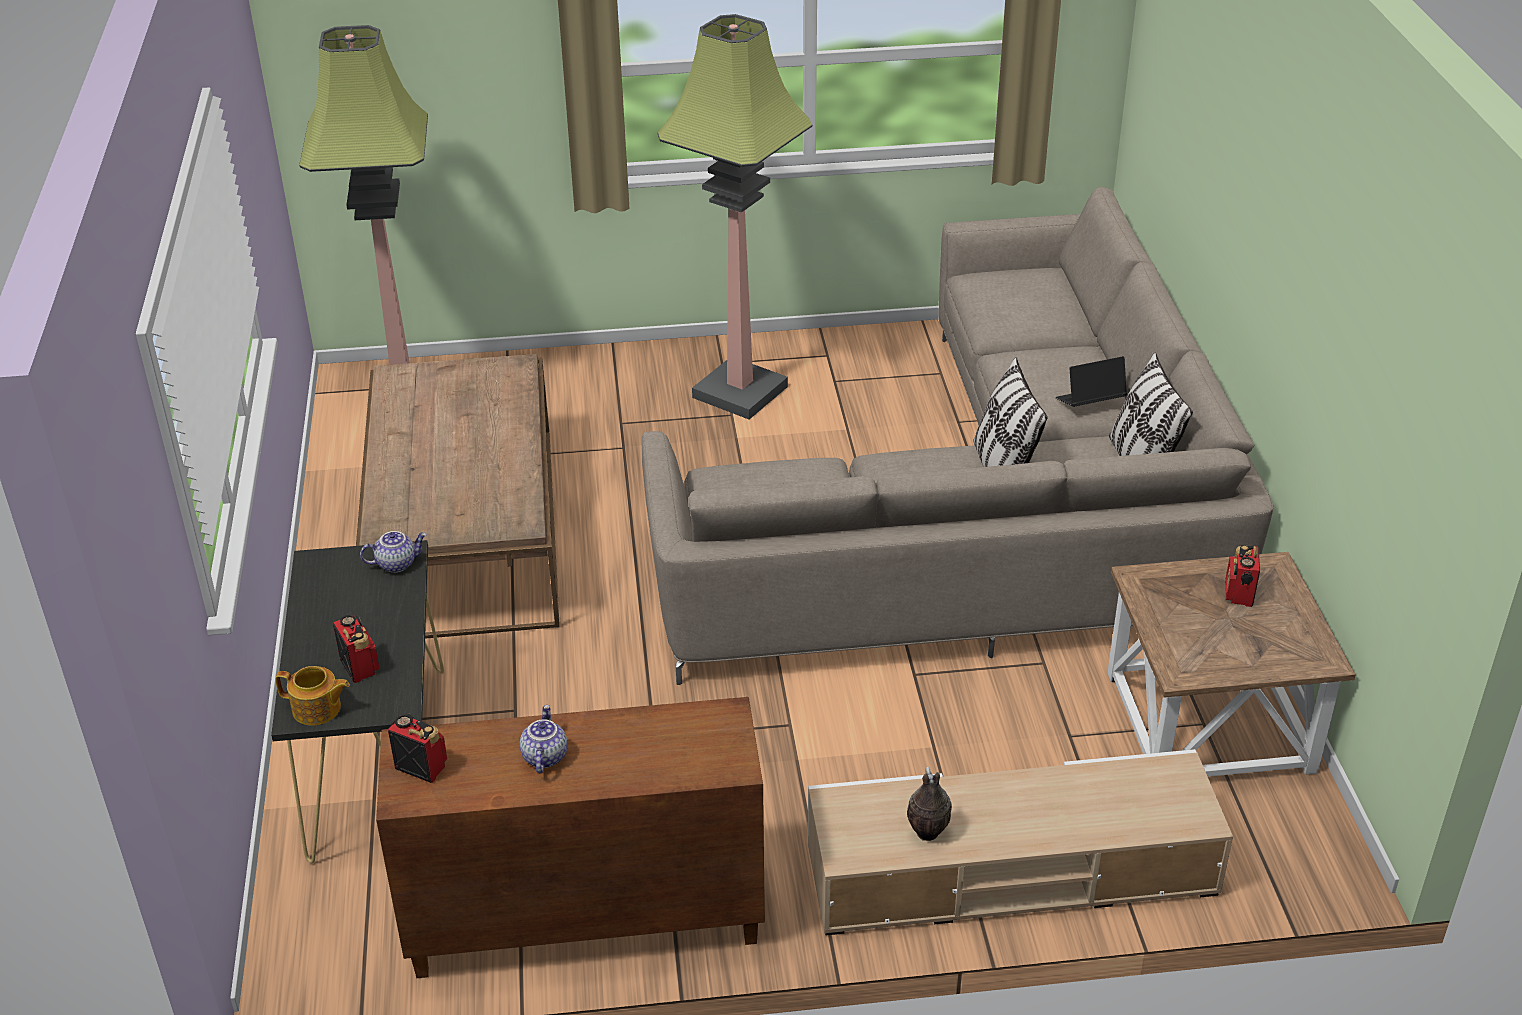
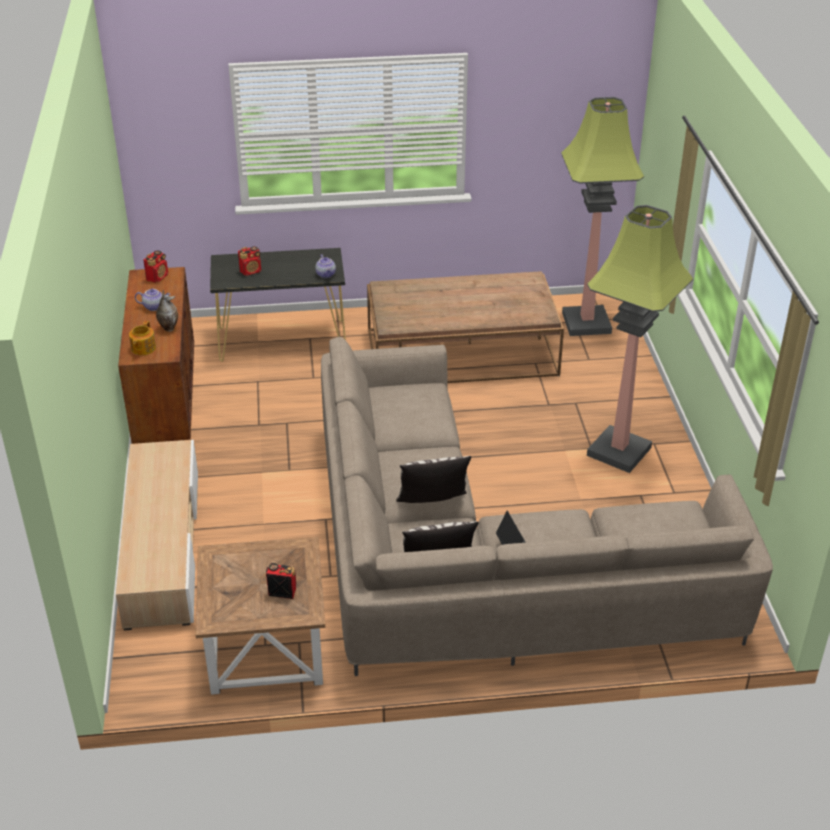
camera: 90 degrees right, 0 degrees up
(317, 709) = (224, 264): teapot -> teapot (143, 348)
(926, 833) = (149, 478): vase -> vase (168, 328)

